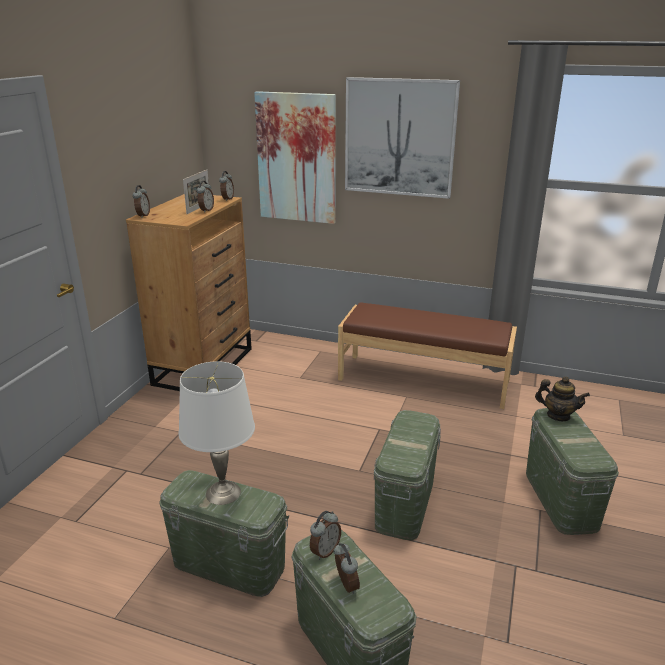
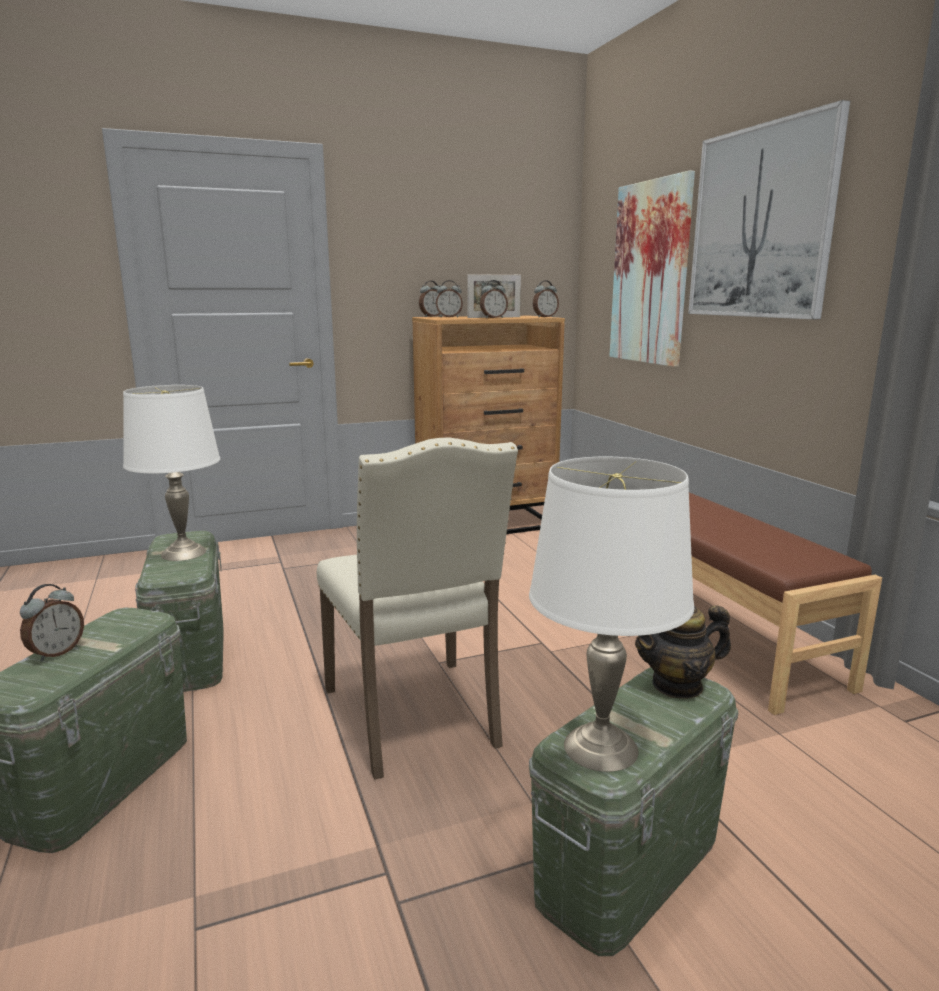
camera: 50 degrees right, 10 degrees down
(324, 551) = (116, 623): alarm clock -> alarm clock (449, 317)
(405, 503) = (415, 717): green storage box -> beige chair
(558, 415) = (677, 685): teapot -> teapot turned 90 degrees clockwise
(587, 454) = (599, 747): none -> white table lamp

